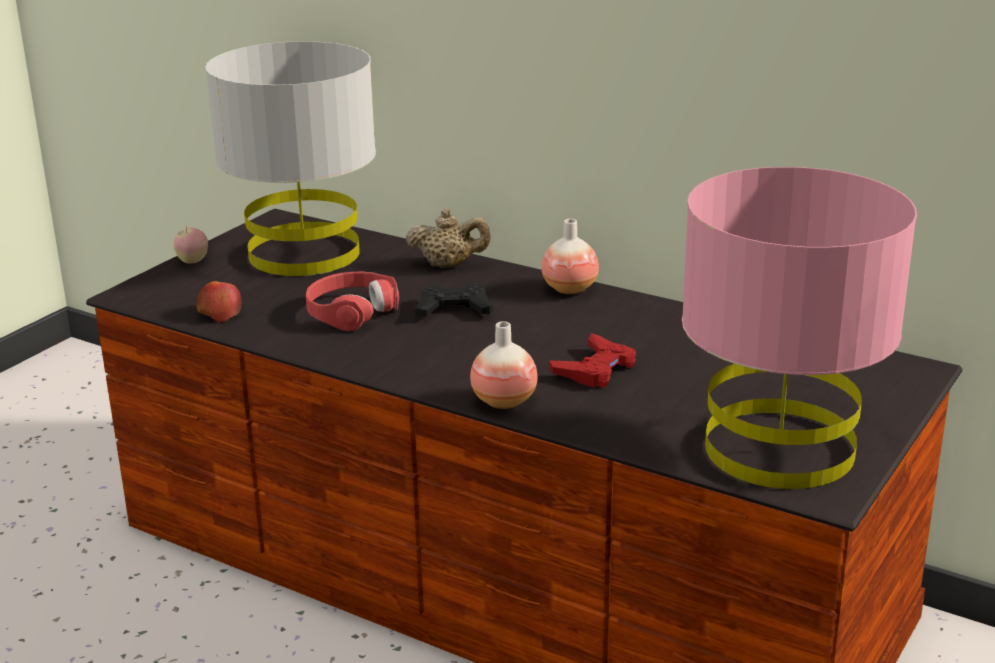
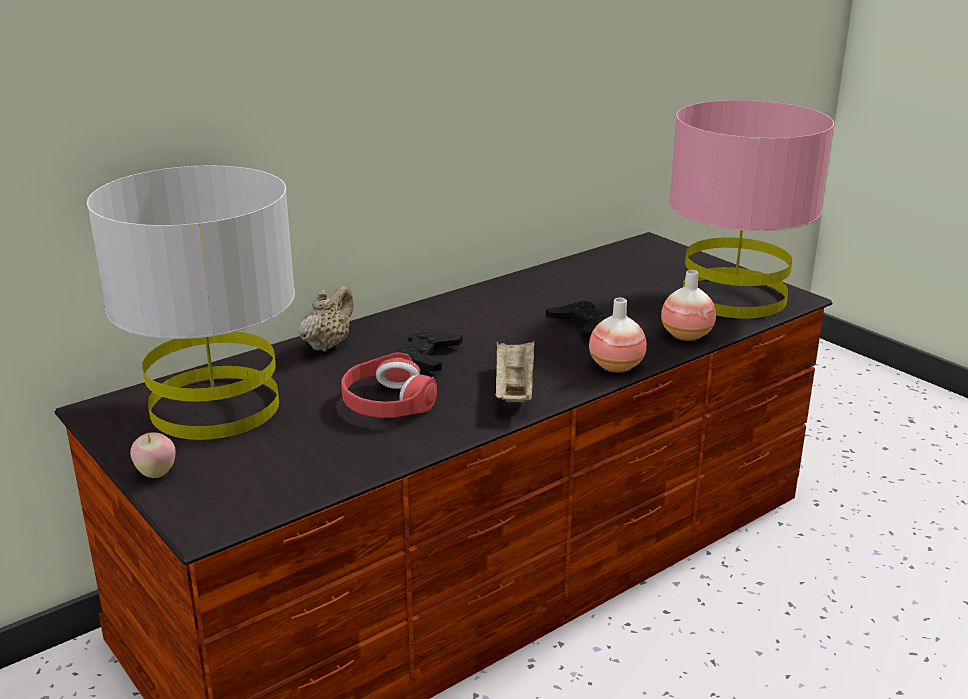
camera: 70 degrees left, 0 degrees up
(219, 312) = (320, 471): apple -> none
(415, 359) = (514, 388): none -> beige tray
(569, 289) = (430, 309): vase -> vase (686, 335)
(595, 369) = (583, 326): red game controller -> black game controller

